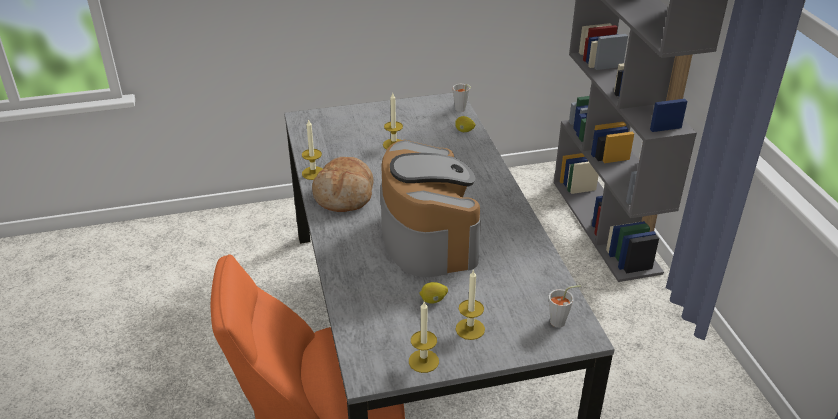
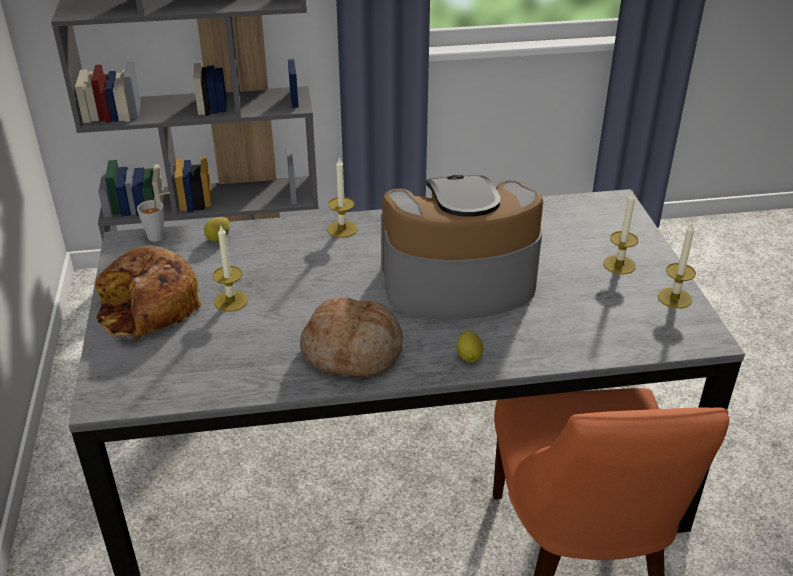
camera: 85 degrees left, 0 degrees up
(313, 173) = (285, 384): candle -> candle (342, 229)
(383, 118) = (148, 308): none -> bread
(433, 300) = (576, 286): lemon -> lemon (469, 356)
(561, 322) = (599, 211): grey cup -> none

